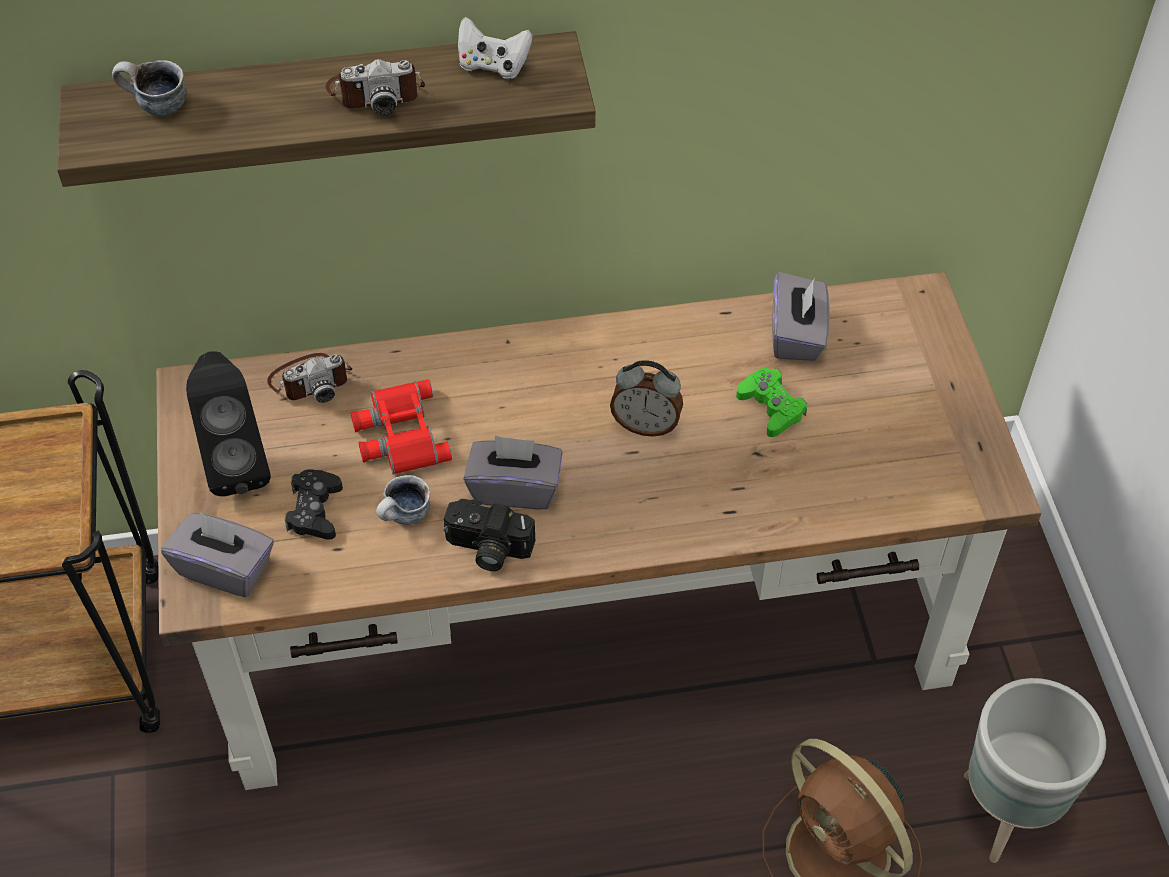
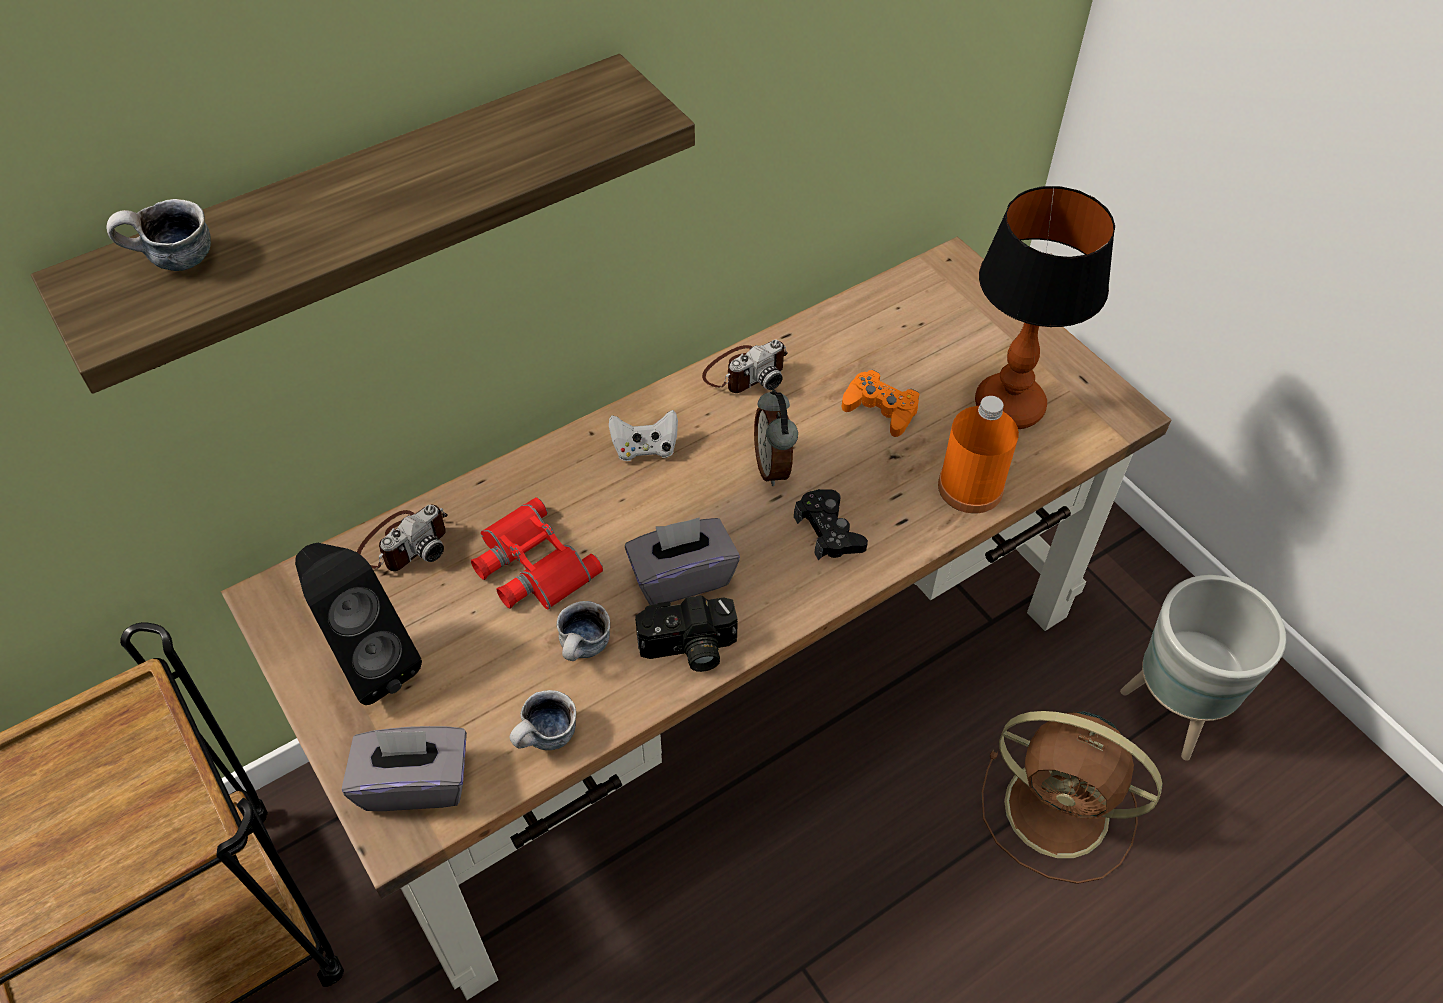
camera: 25 degrees left, 0 degrees up
(315, 511) = (483, 679): black game controller -> black game controller (829, 531)
(338, 575) = (546, 739): none -> mug
(376, 92) = (437, 171): camera -> camera (745, 372)
(493, 66) = (554, 110): white game controller -> white game controller (645, 448)
(646, 425) = (774, 466): alarm clock -> alarm clock turned 90 degrees clockwise
(771, 407) = (880, 409): green game controller -> orange game controller
(797, 335) = (863, 334): grey tissue box -> none
(809, 505) = (970, 487): none -> orange bottle
(893, 446) = (1010, 406): none -> table lamp

